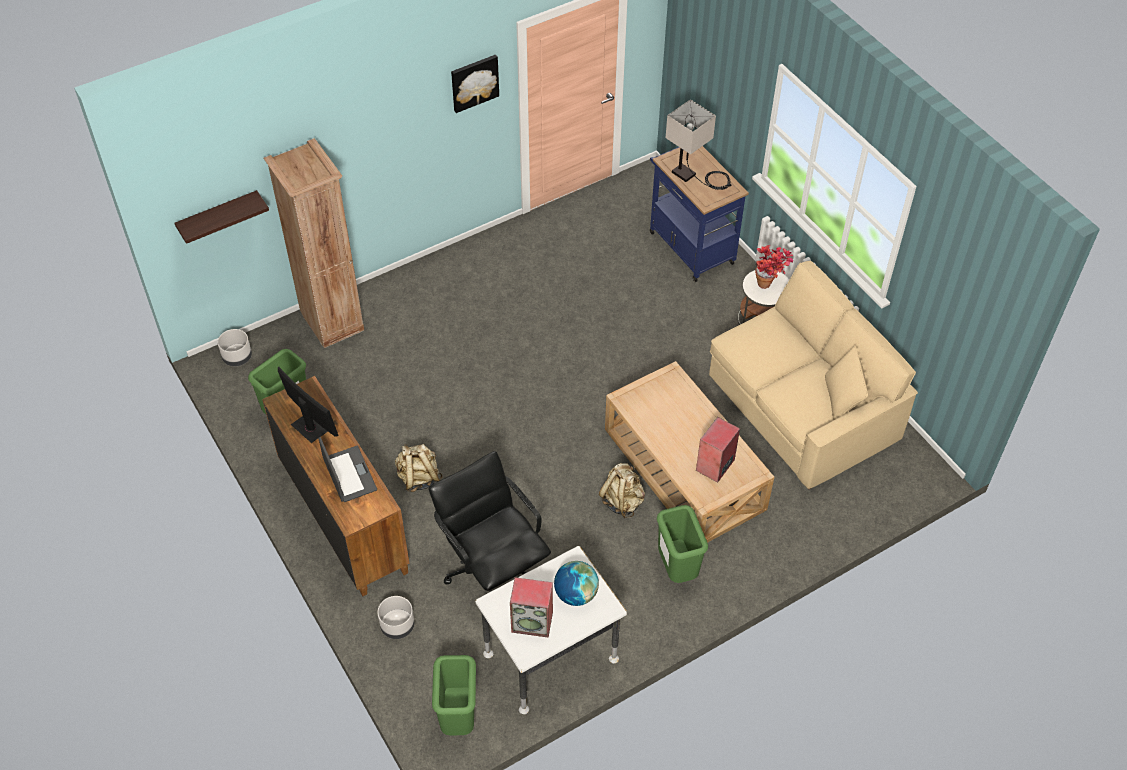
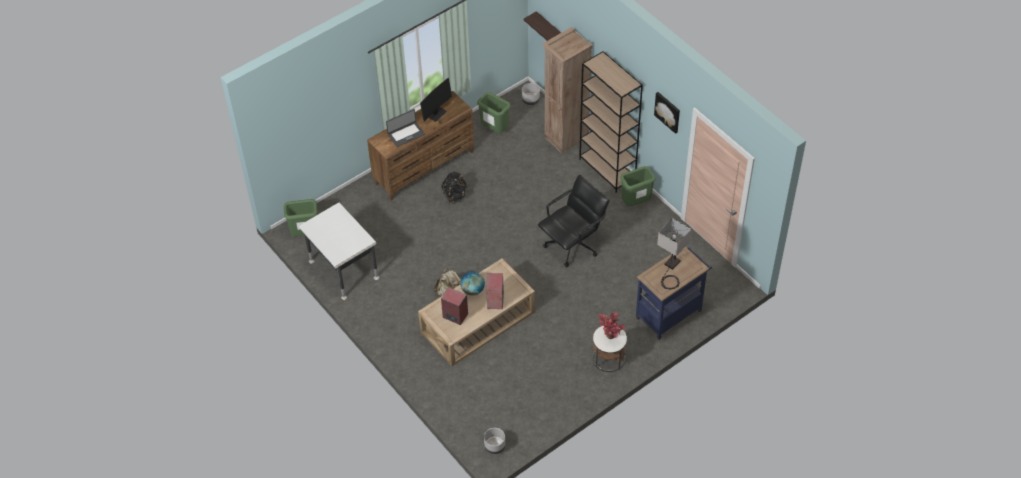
camera: 85 degrees right, 0 degrees up
(397, 626) = (357, 201): grey planter -> grey planter (495, 446)
(412, 280) = (607, 169): none -> beige bookcase
(418, 478) = (455, 195): beige backpack -> black backpack
(492, 569) = (396, 237): black office chair -> black office chair (573, 245)
(532, 621) = (326, 227): speaker -> speaker (495, 301)
(576, 594) = (344, 243): globe -> globe (473, 290)
(676, 568) = (404, 322): green trash can -> green trash can (636, 203)
(802, 410) = (533, 383): beige sofa -> none

